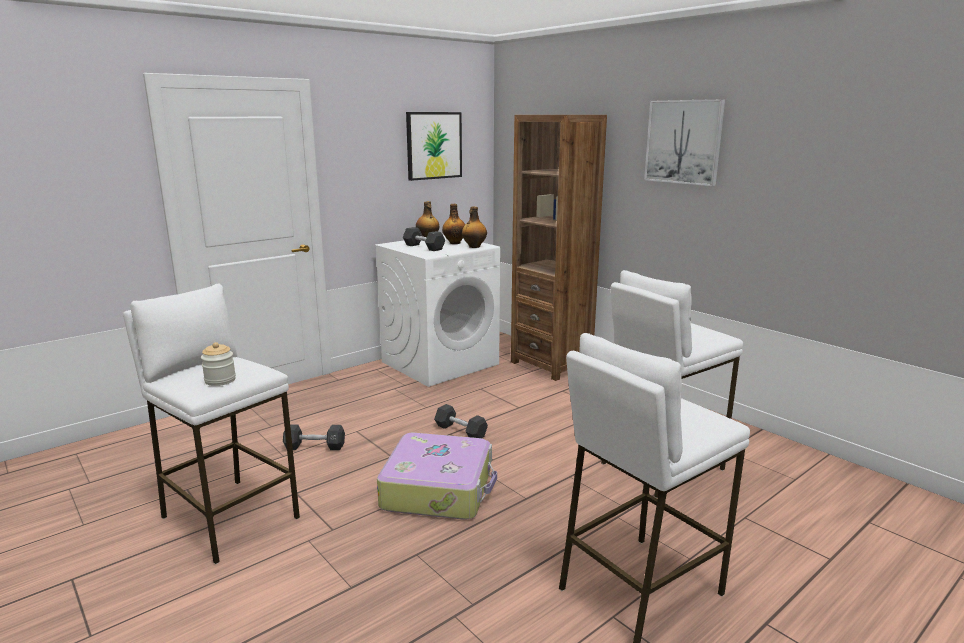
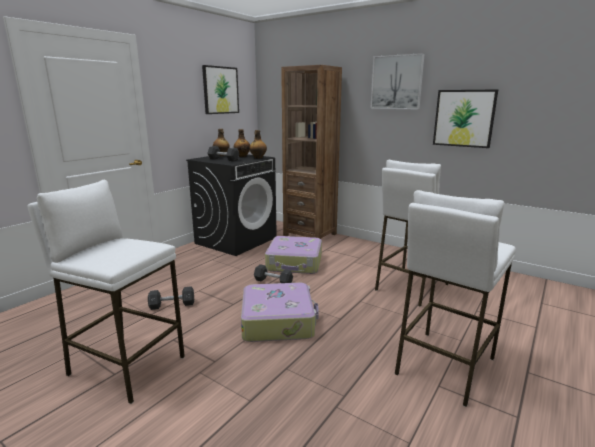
camera: 15 degrees left, 0 degrees up
(220, 380) = (124, 254): jar -> none
(440, 363) = (236, 240): white washing machine -> black washing machine
(505, 407) = (295, 263): none -> suitcase
(782, 205) = (464, 118): none -> picture

